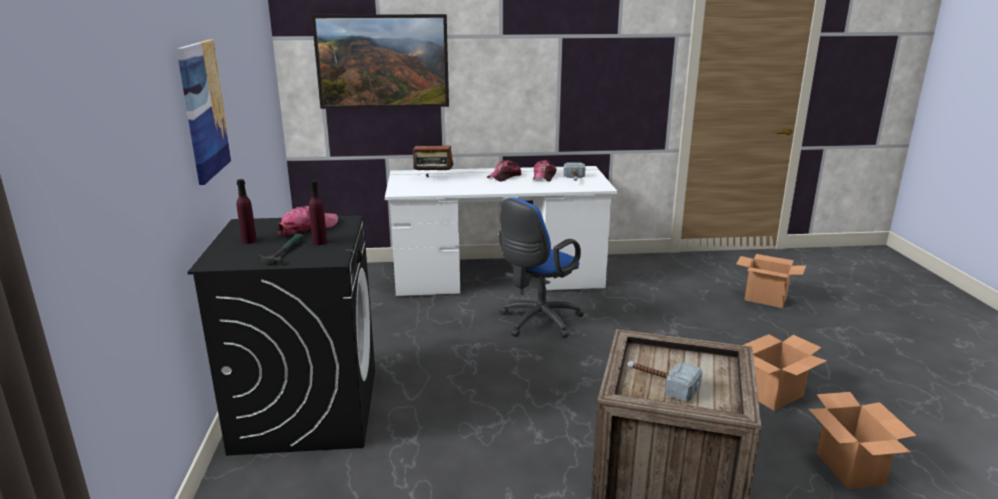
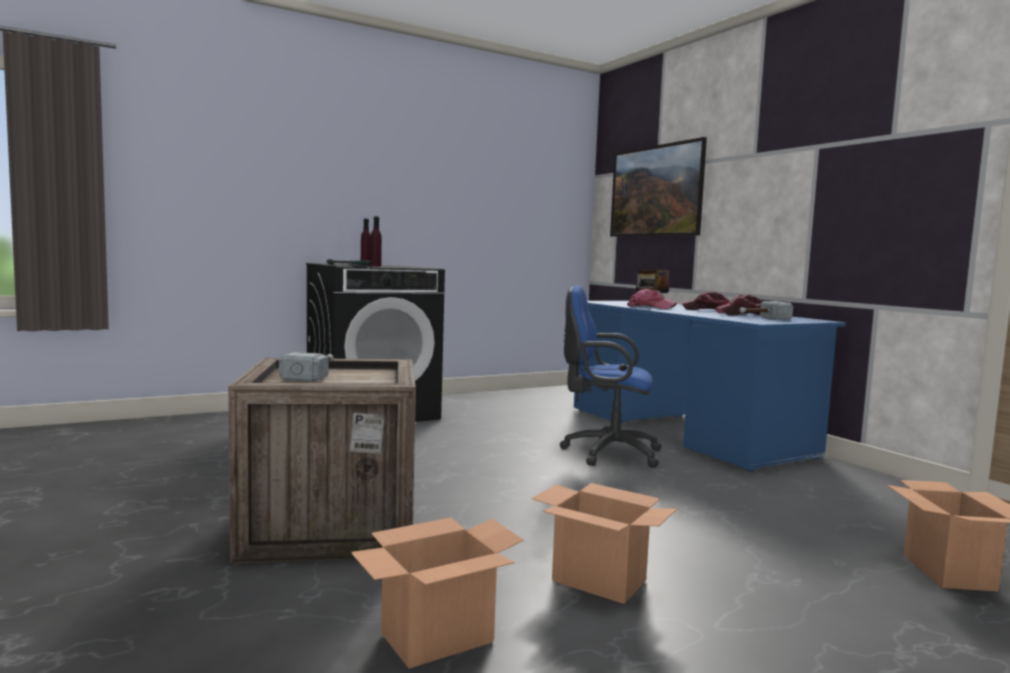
camera: 65 degrees right, 15 degrees down
(203, 110) = (397, 182): picture -> none
(307, 228) = (402, 266): cap -> cap (650, 307)
(498, 276) = (685, 431): white desk -> blue desk

